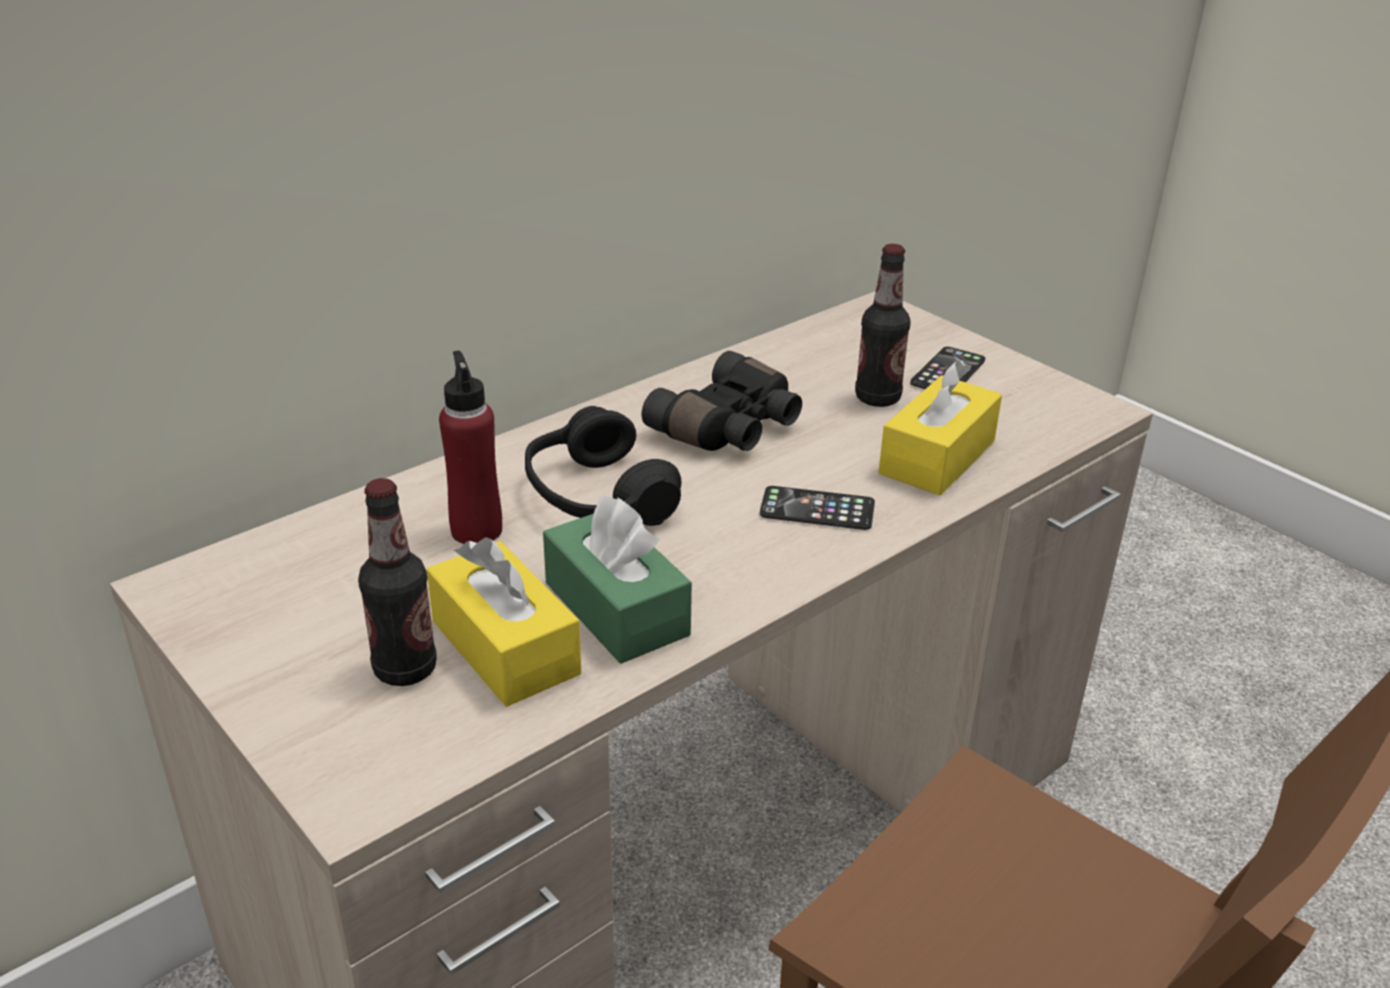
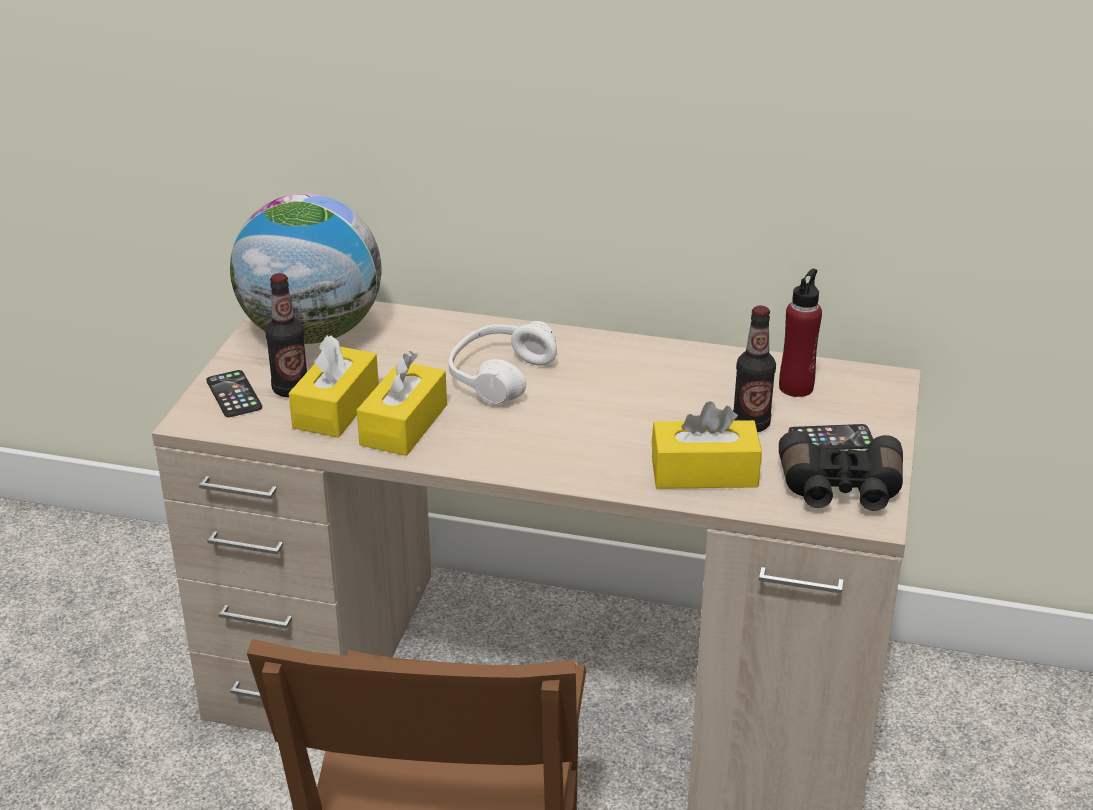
camera: 55 degrees right, 0 degrees up
(291, 593) = (312, 333): none -> globe
(476, 530) = (423, 355): red bottle -> red bottle (796, 387)
(597, 497) = (499, 376): black headphones -> white headphones
(616, 609) = (404, 425): green tissue box -> yellow tissue box
(730, 427) = (634, 386): black binoculars -> black binoculars (840, 490)
(817, 509) = (581, 450): phone -> phone (234, 394)

